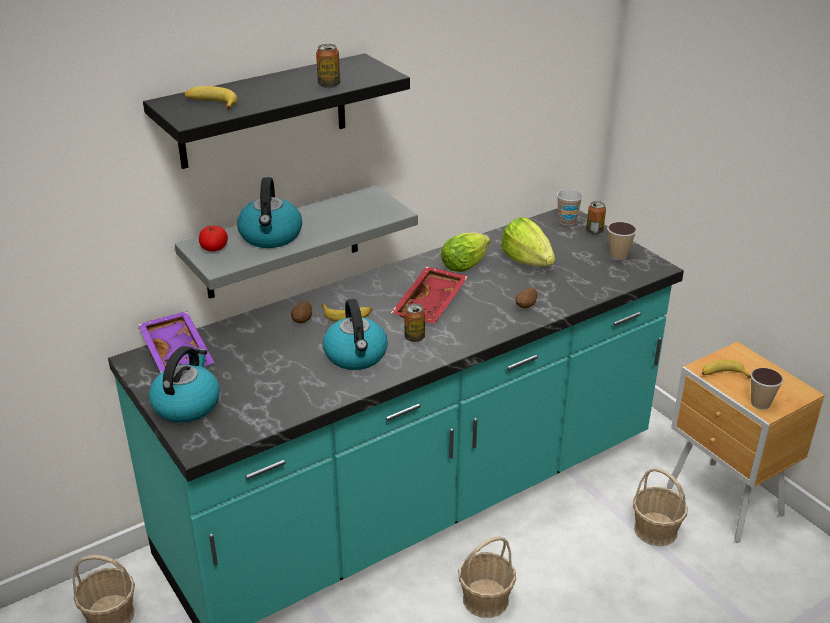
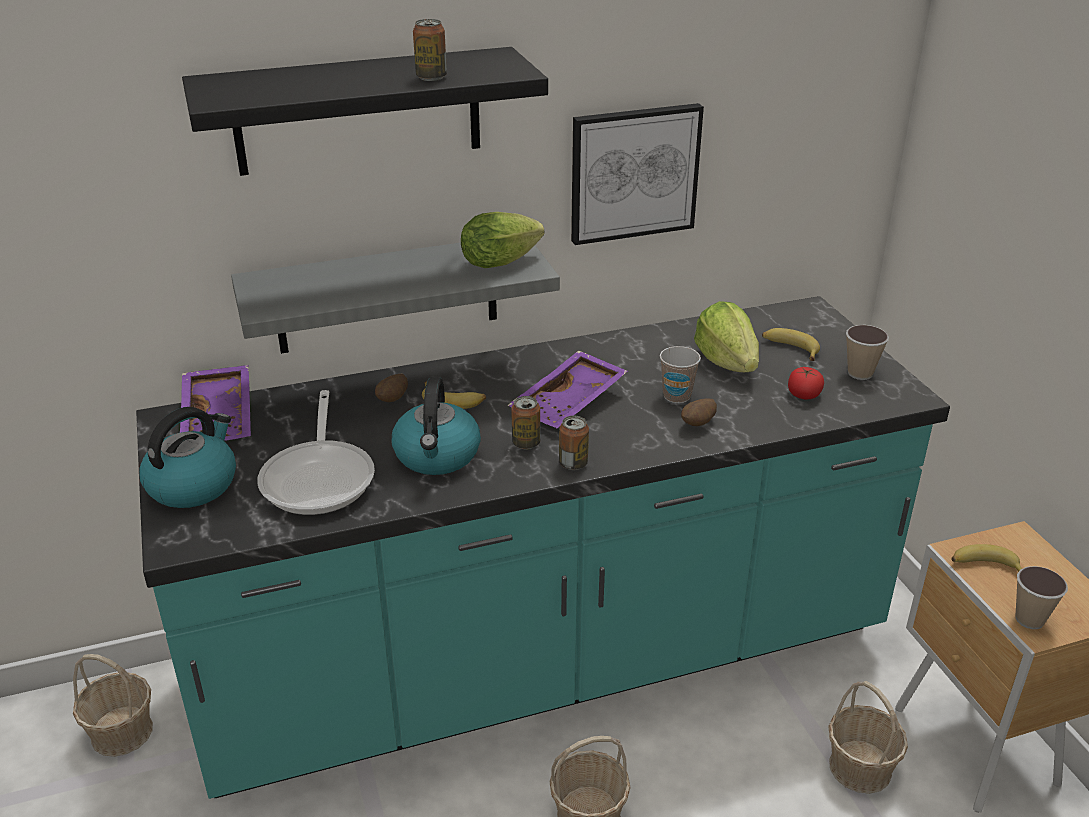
camera: 15 degrees right, 0 degrees up
(211, 104) = (261, 86): banana -> banana (790, 348)
(214, 248) = (274, 286): tomato -> tomato (804, 394)
(271, 236) = (353, 280): kettle -> none
(279, 384) = (320, 477): none -> frying pan
(431, 305) = (570, 403): red tray -> purple tray
(445, 132) = (633, 173): none -> picture
(467, 265) = (642, 357): lettuce -> lettuce (504, 261)
(567, 221) = (806, 318): cup -> cup (677, 396)
(594, 231) = (839, 335): can -> can (573, 464)

